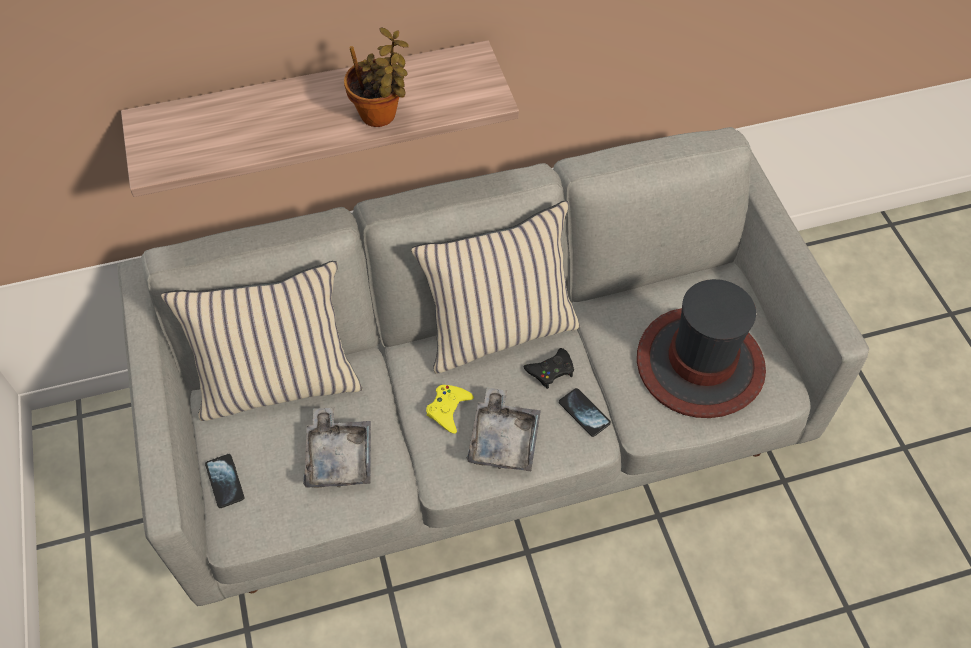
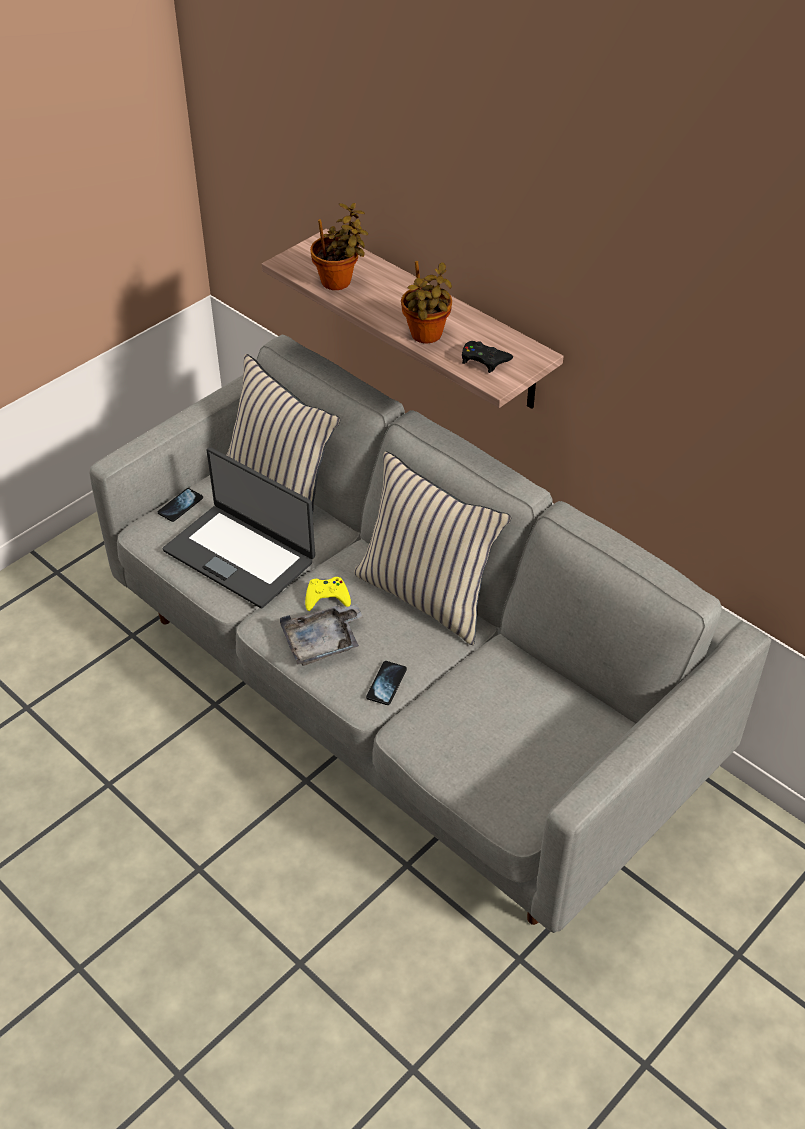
camera: 60 degrees right, 10 degrees down
(231, 141) = (339, 282): none -> potted plant
(339, 457) = (240, 555): grey tray -> laptop
(551, 370) = (413, 645): black game controller -> black game controller (484, 360)
(699, 364) = (500, 745): hat -> none

